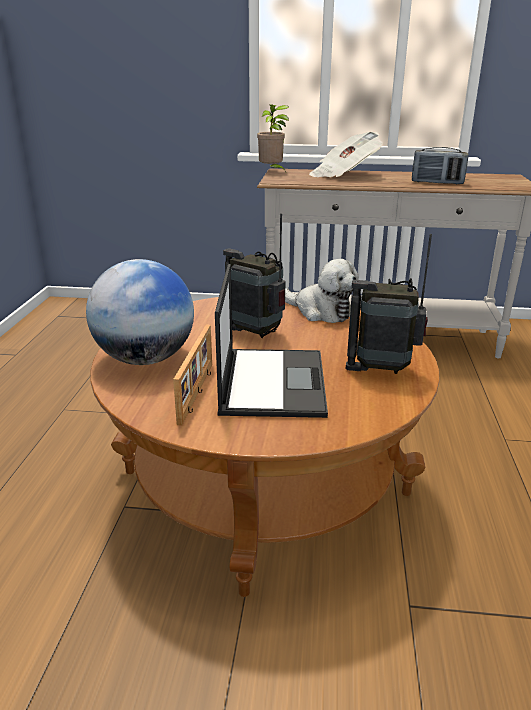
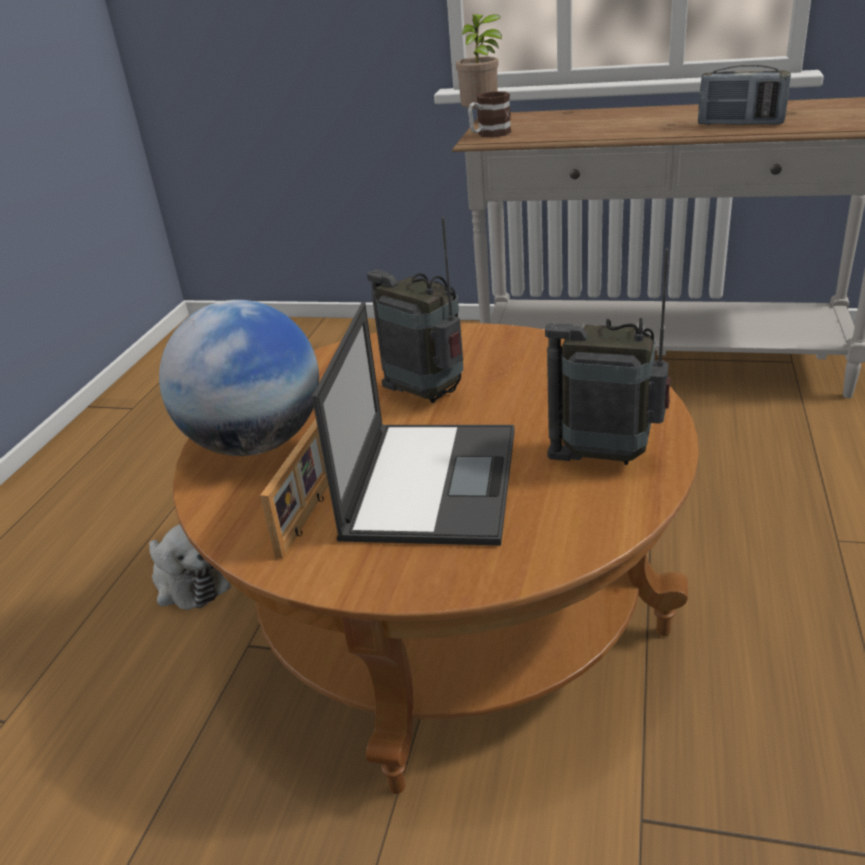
camera: 10 degrees right, 5 degrees up
(279, 179) = (489, 135): none -> mug
(321, 311) = (533, 352): plush toy -> plush toy (189, 582)
(344, 175) = (592, 118): newspaper -> none

